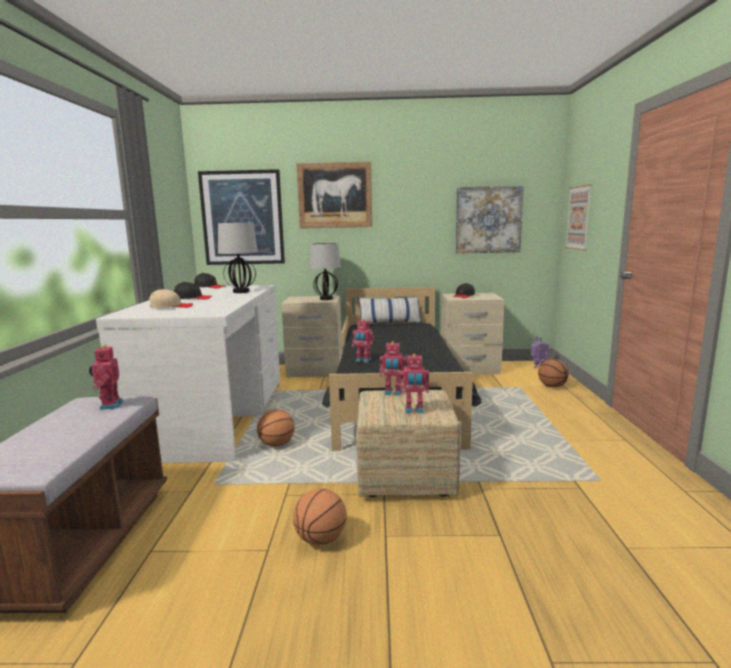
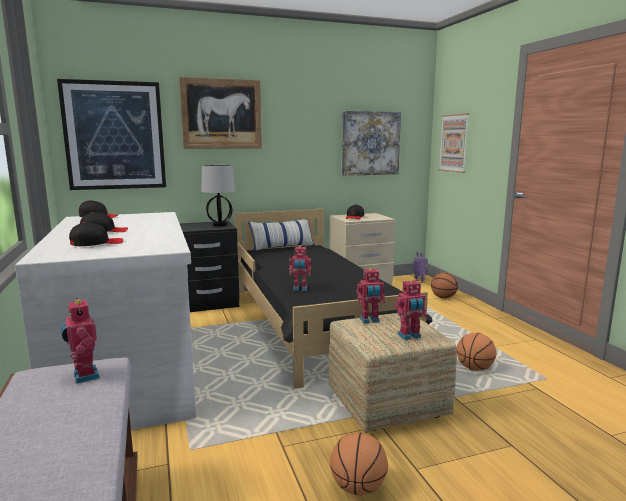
camera: 20 degrees left, 0 degrees up
(171, 307) = (96, 244): beige cap -> black cap
(240, 292) = (150, 221): table lamp -> none
(277, 445) = (229, 391): basketball -> basketball (474, 368)
(315, 371) = (207, 303): beige nightstand -> black nightstand

